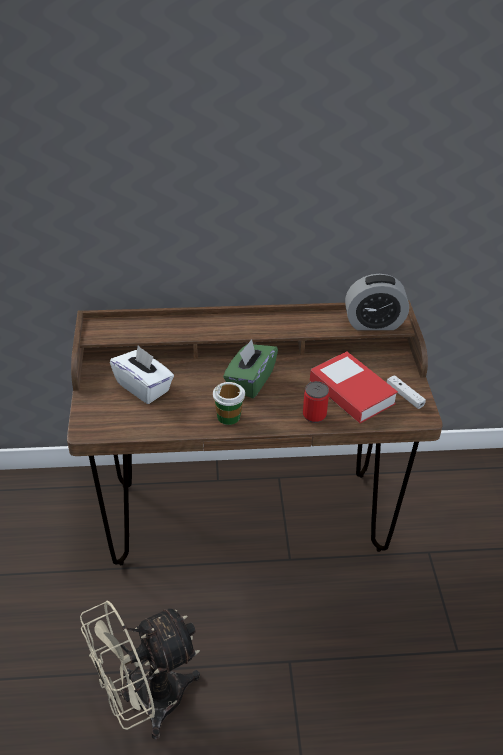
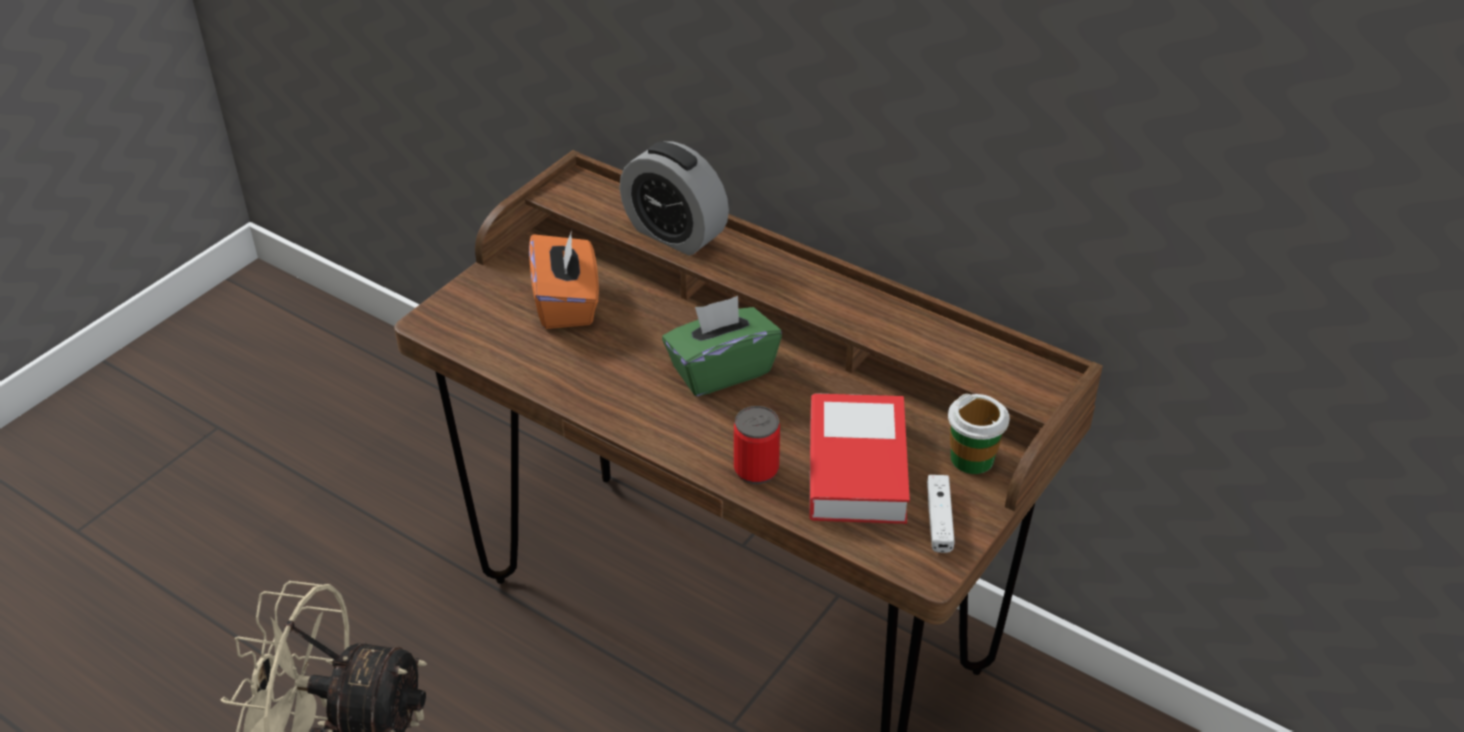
camera: 40 degrees right, 0 degrees up
(144, 387) = (567, 303): white tissue box -> orange tissue box
(228, 416) = (631, 403): cup -> cup (972, 458)
(373, 323) = (994, 373): alarm clock -> alarm clock (674, 234)

